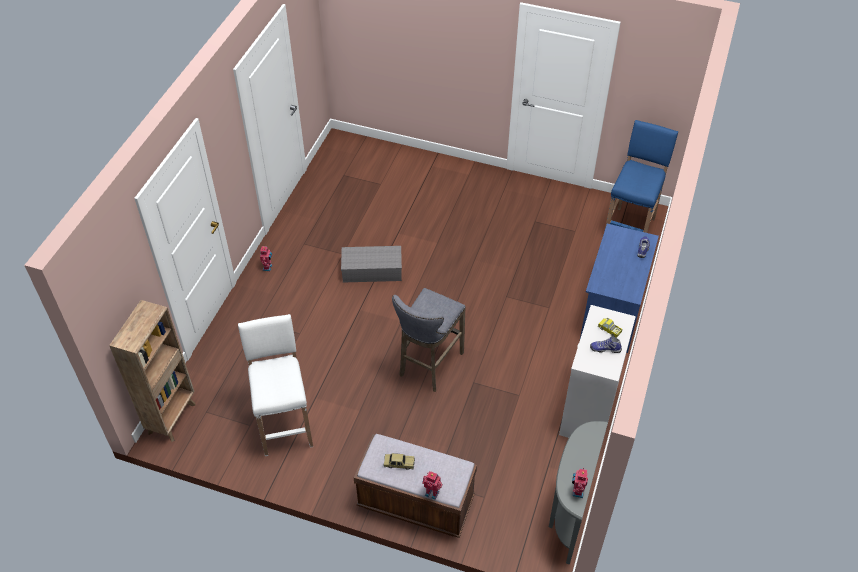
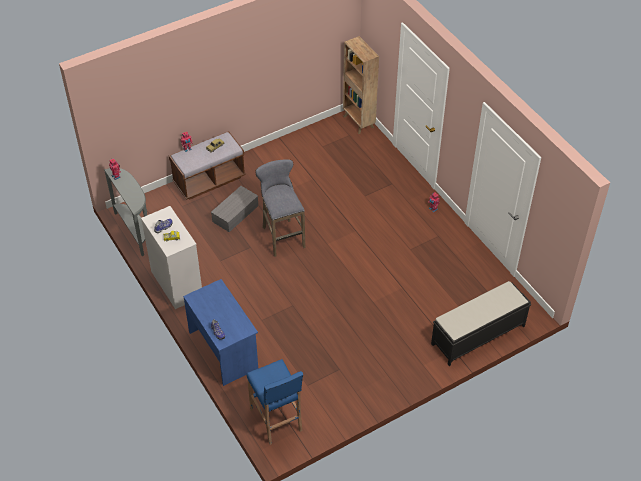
camera: 130 degrees right, 0 degrees up
(285, 425) = (308, 159): white stool -> none
(371, 271) = (381, 254): grey storage box -> grey storage box (235, 213)
(400, 159) = (477, 335): none -> black bench

